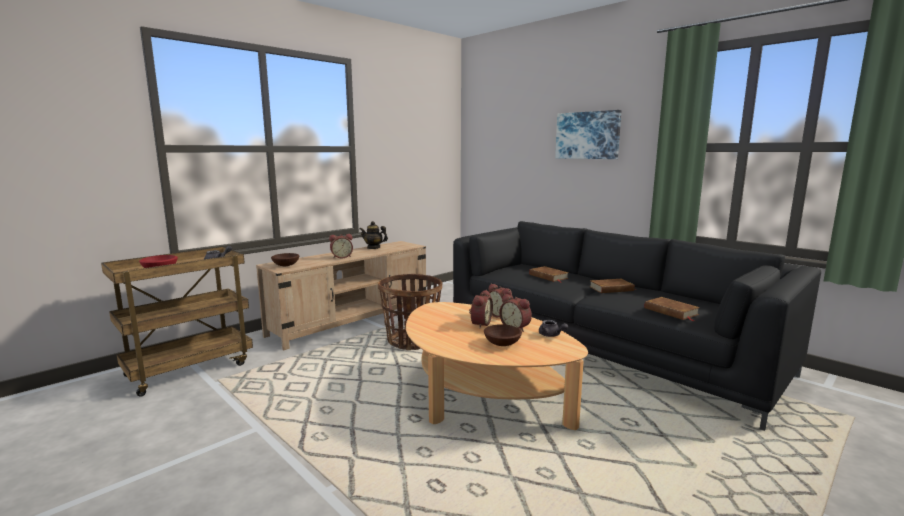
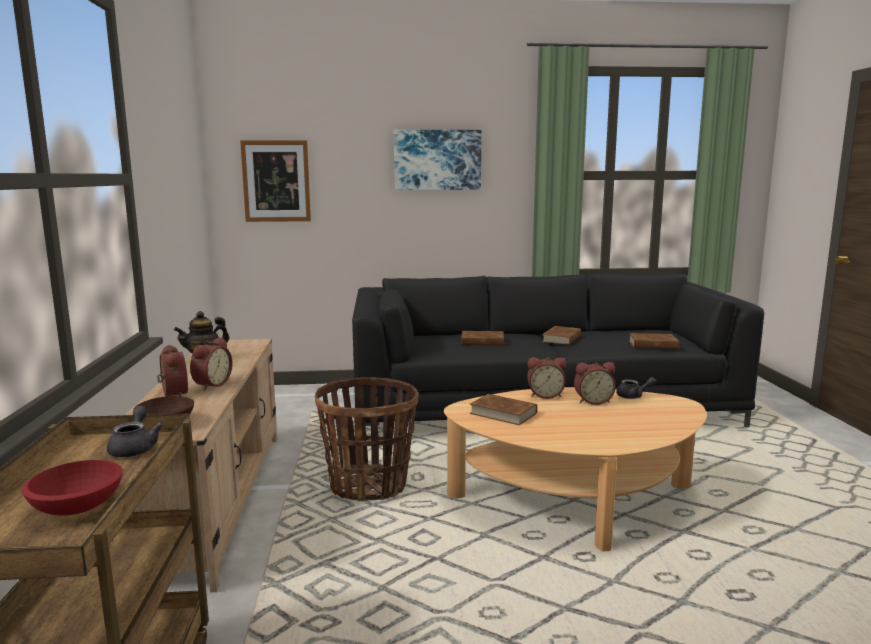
camera: 50 degrees left, 0 degrees up
(447, 314) = (503, 413): none -> brown book
(479, 324) = (559, 410): alarm clock -> alarm clock (172, 394)
(492, 151) = (276, 181): none -> picture
(501, 344) = (632, 419): brown bowl -> none

